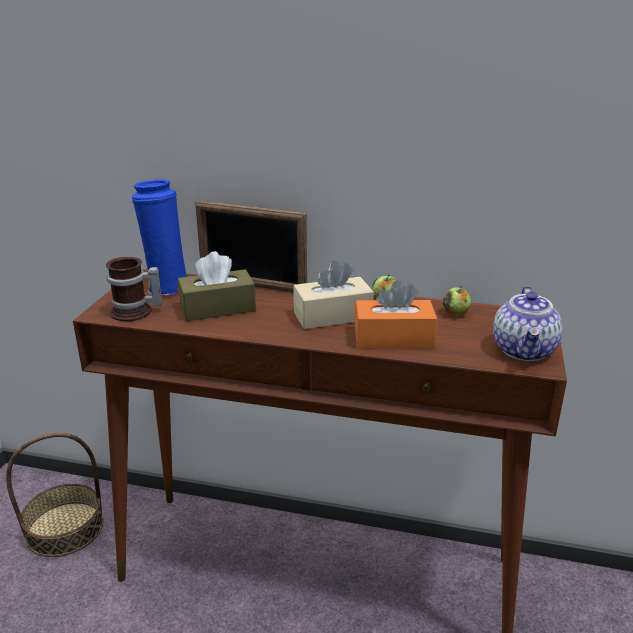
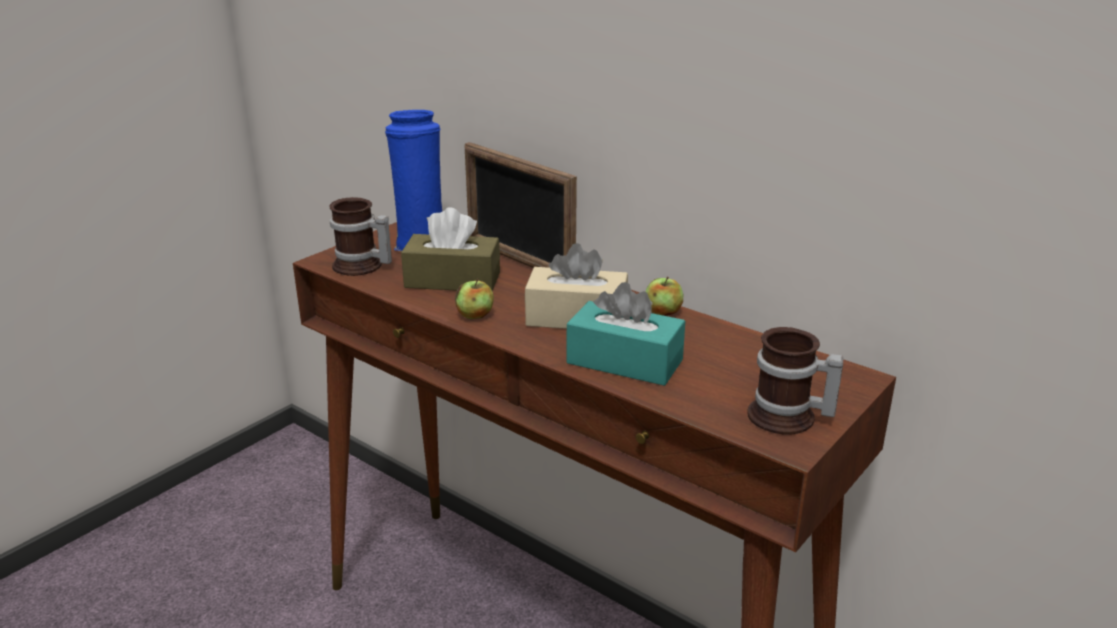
camera: 25 degrees right, 0 degrees up
(65, 528) = (311, 512): basket -> none
(393, 338) = (624, 361): orange tissue box -> turquoise tissue box
(455, 313) = (741, 348): apple -> apple (475, 315)
(524, 350) = (787, 419): teapot -> mug

